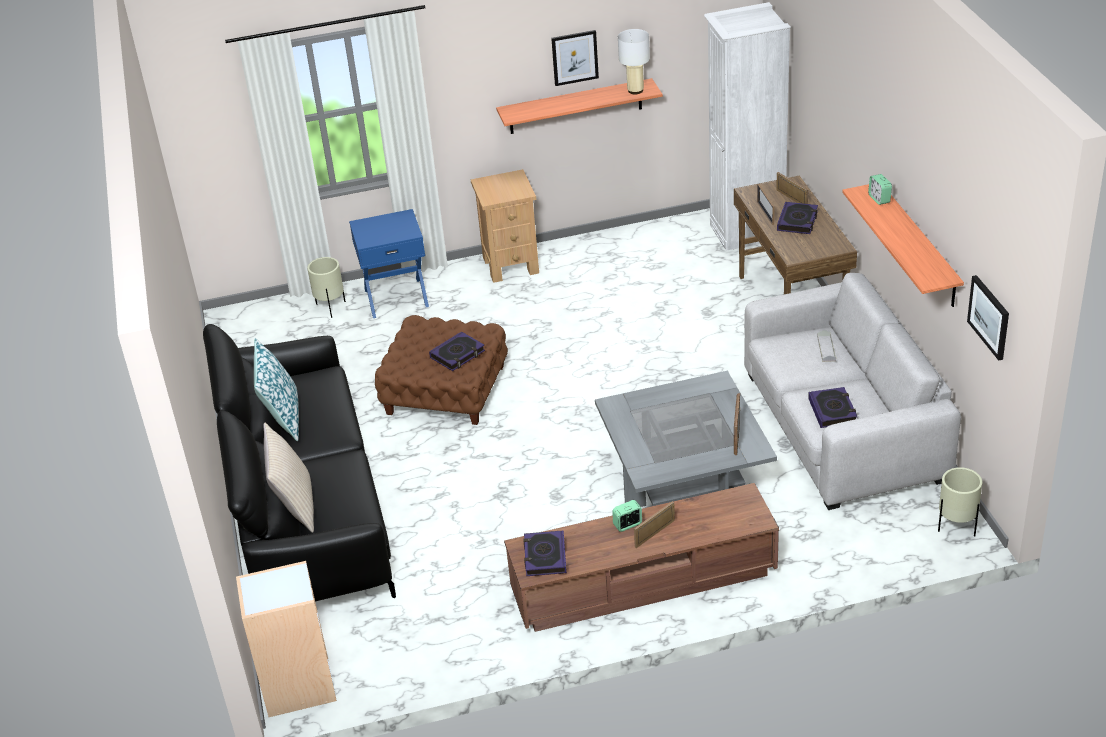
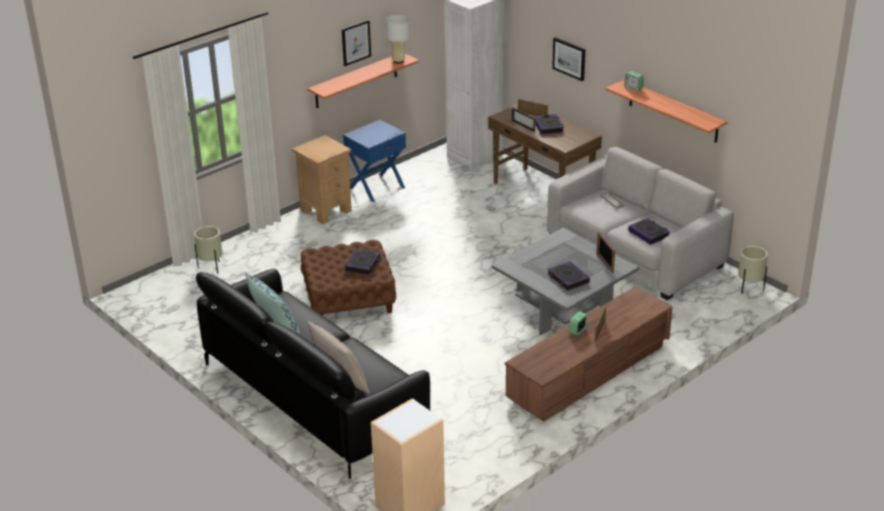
camera: 30 degrees left, 5 degrees down
(396, 297) = (256, 249): blue nightstand -> blue nightstand (376, 187)
(545, 557) = (541, 363): book -> book (568, 279)
(989, 317) = (758, 136): picture -> picture (569, 58)

